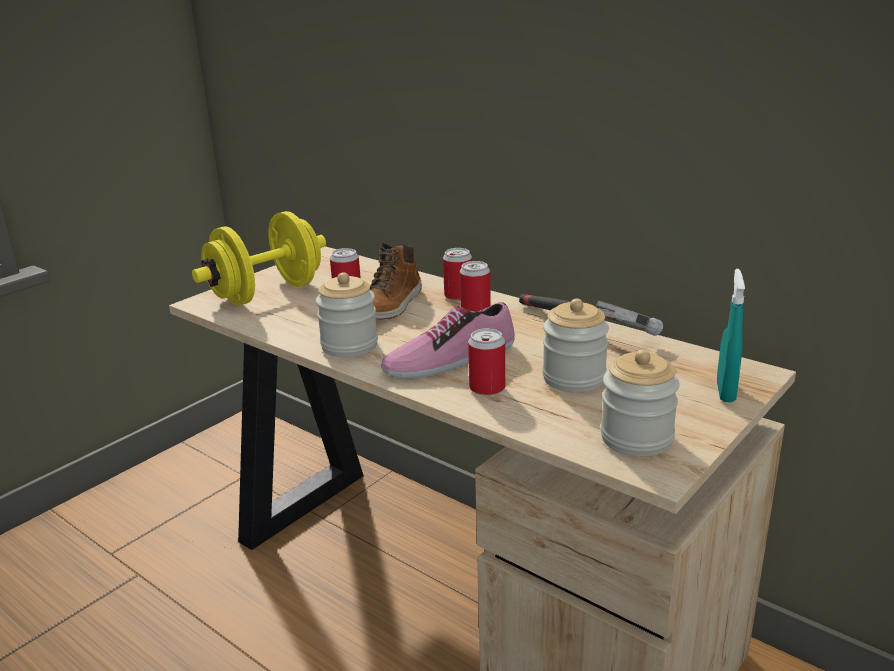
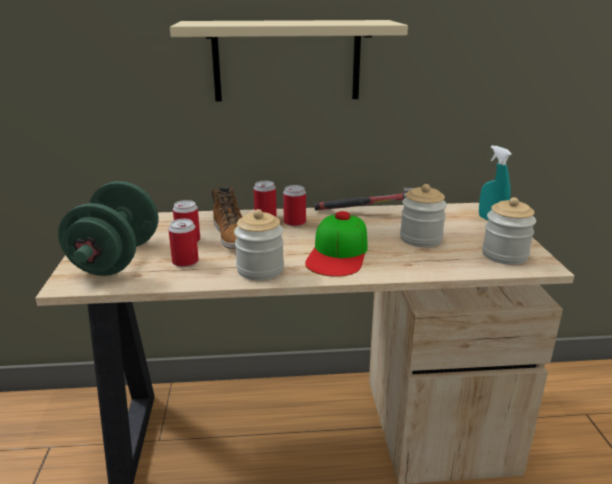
camera: 45 degrees left, 0 degrees up
(267, 293) = (116, 259): yellow dumbbell -> green dumbbell
(449, 359) = (338, 253): shoe -> cap
(487, 388) = (392, 260): can -> can (185, 262)
(511, 97) = (287, 61): none -> beige shelf

